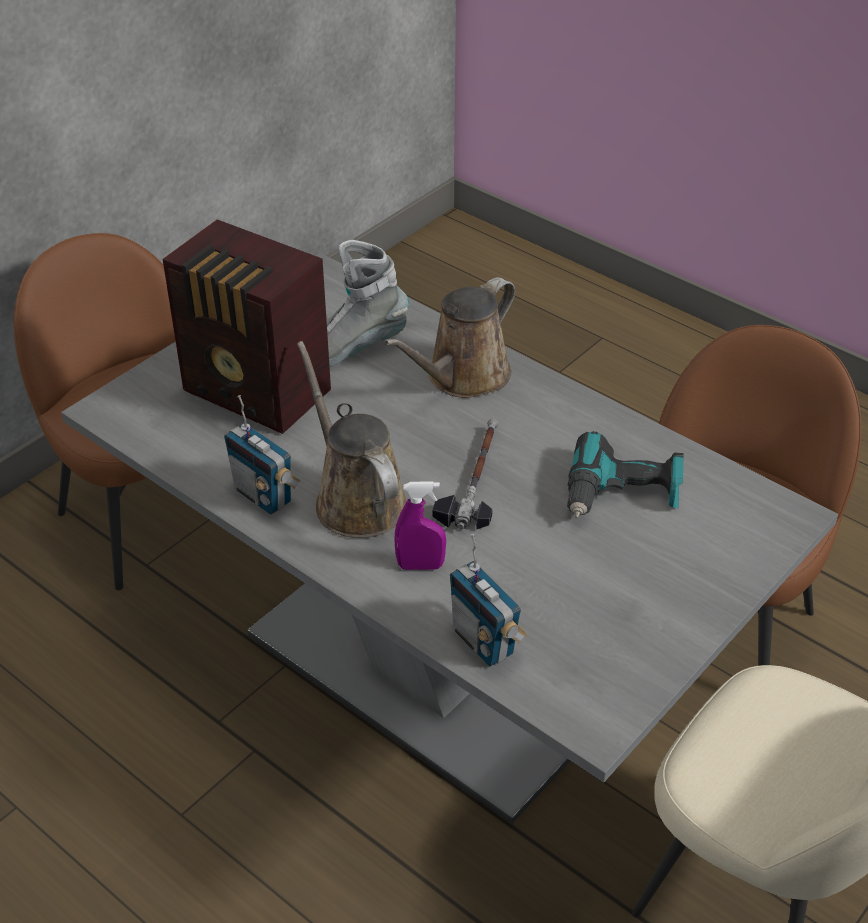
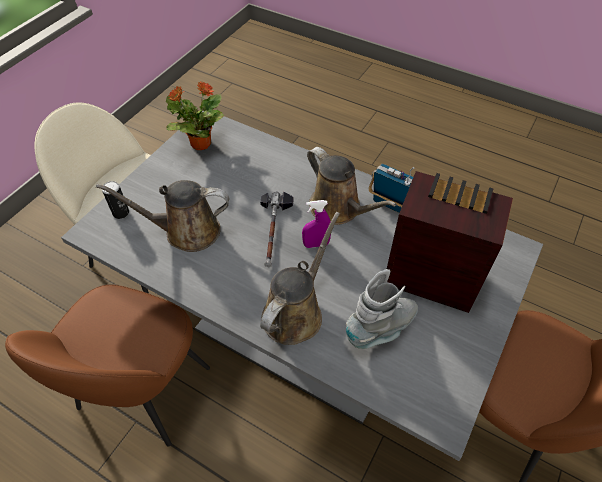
camera: 170 degrees right, 10 degrees up
(420, 566) = (293, 176): purple spray bottle -> purple spray bottle (316, 244)
(484, 641) = (256, 146): radio -> none
(607, 665) = (200, 143): none -> potted plant
(622, 495) = (186, 231): power drill -> brown watering can
(744, 539) = (121, 213): none -> can

